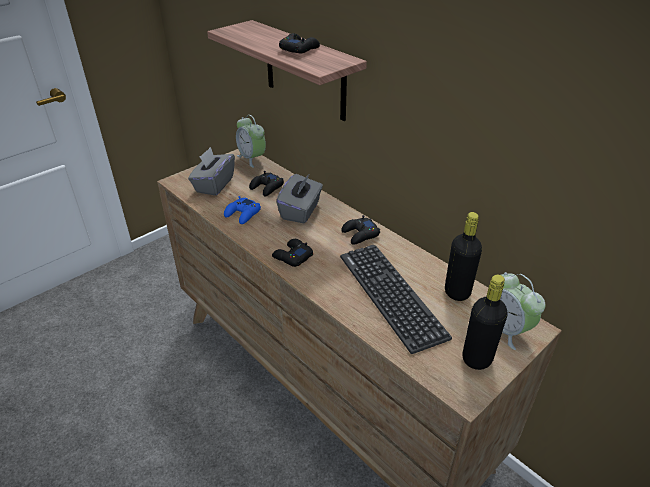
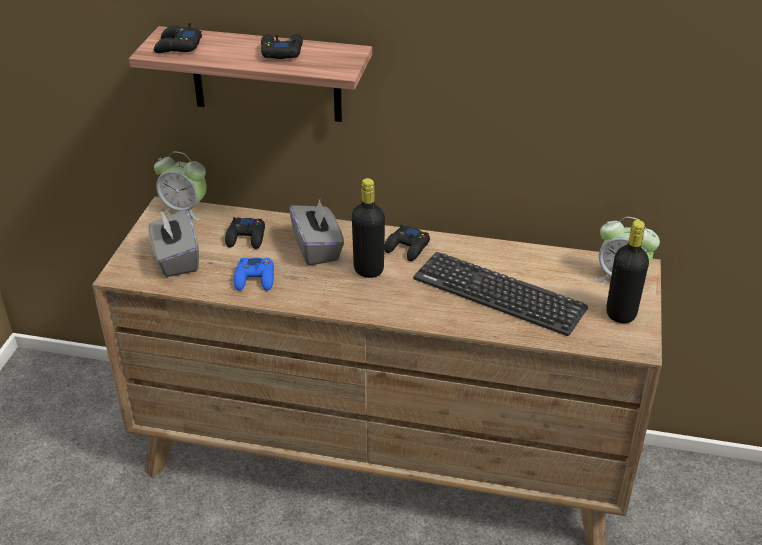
camera: 35 degrees left, 0 degrees up
(292, 256) = (364, 300): black game controller -> black game controller (178, 46)
(457, 292) = (551, 264): black bottle -> black bottle (368, 269)

